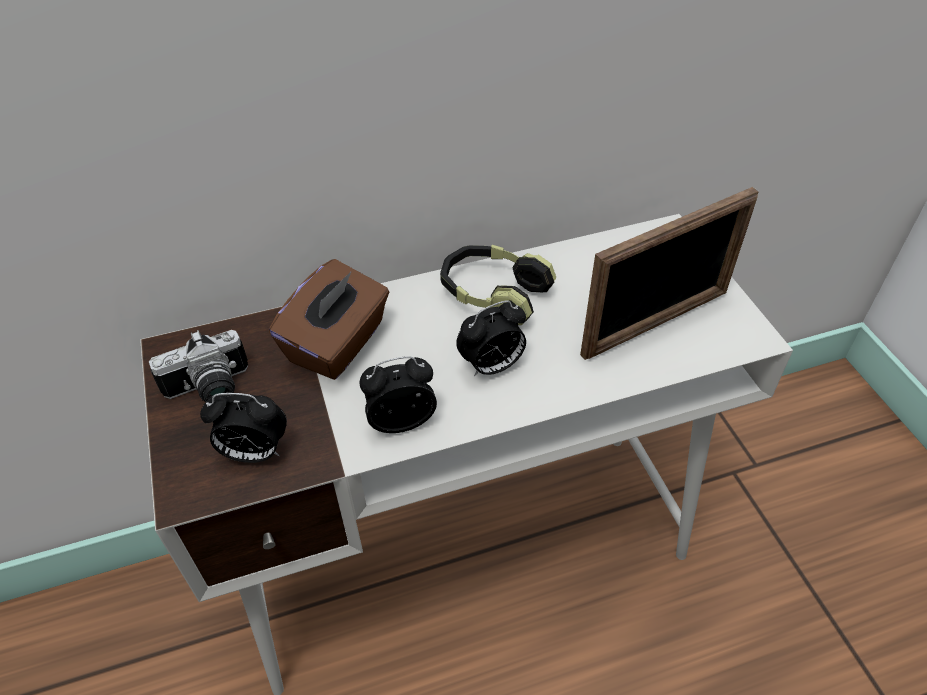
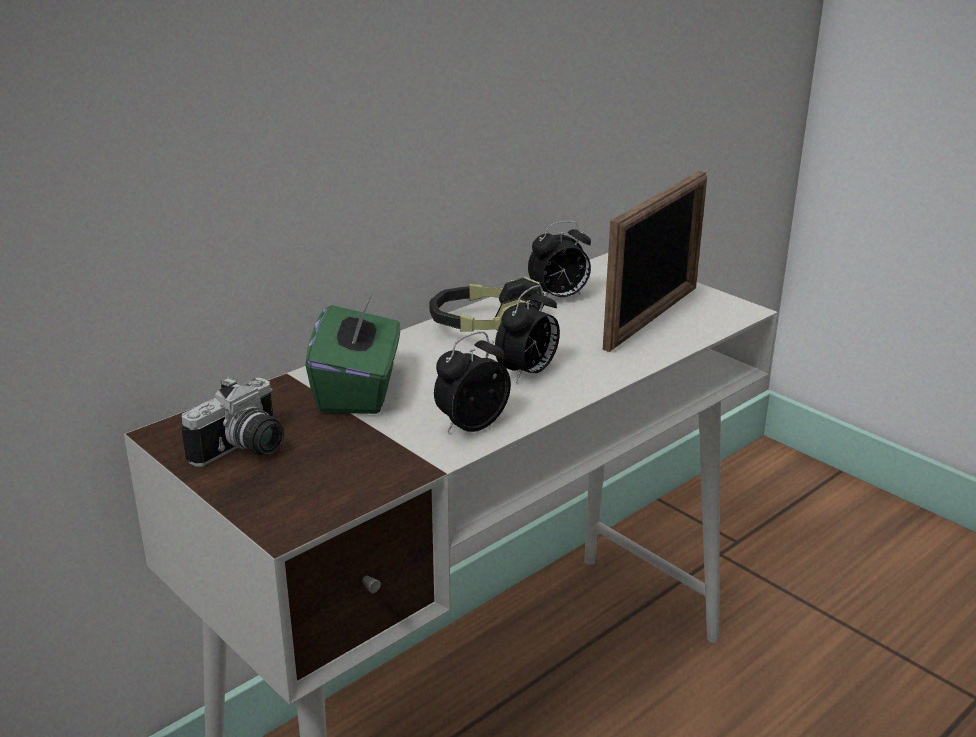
camera: 25 degrees left, 20 degrees down
(254, 453) = (336, 480): alarm clock -> alarm clock (559, 297)
(338, 344) = (358, 390): brown tissue box -> green tissue box

